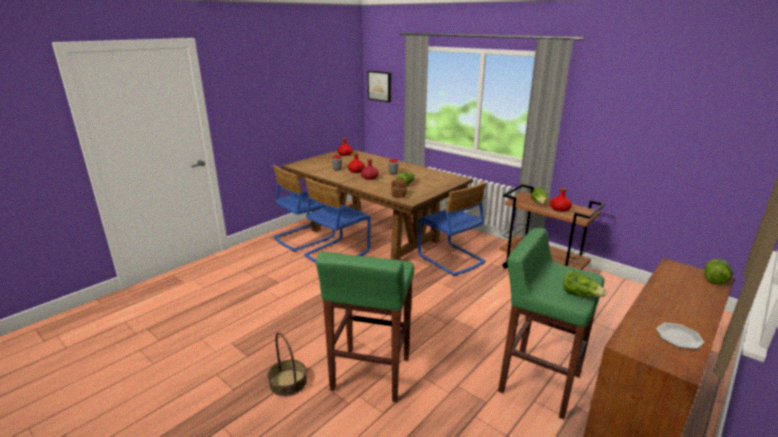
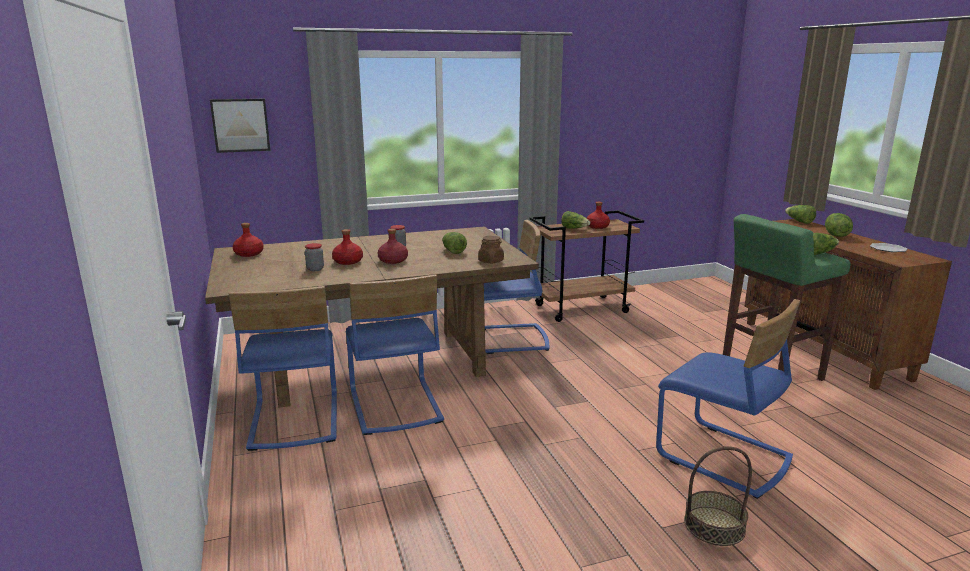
camera: 60 degrees left, 5 degrees down
(370, 375) = (723, 457): green stool -> blue chair
(687, 302) = (835, 235): none -> lettuce

